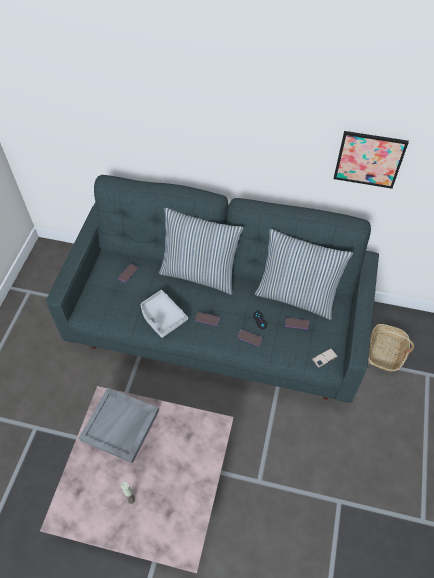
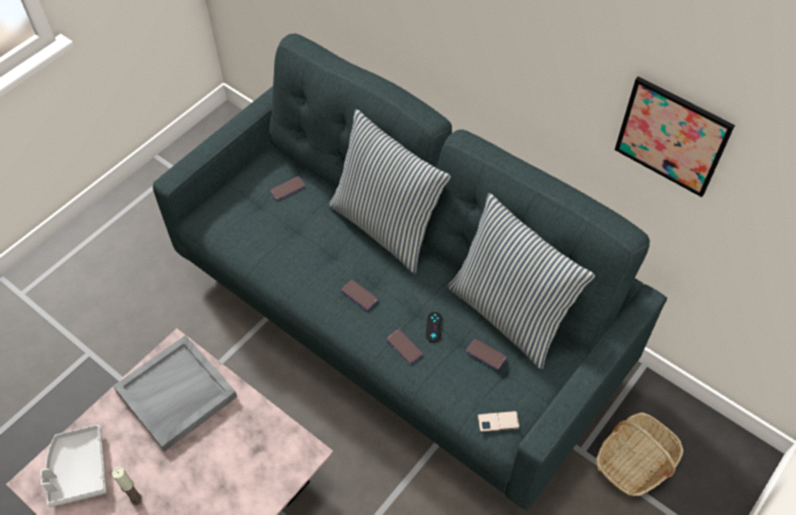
camera: 25 degrees right, 0 degrees up
(162, 317) = (299, 267): grey tray -> grey tray (78, 470)

